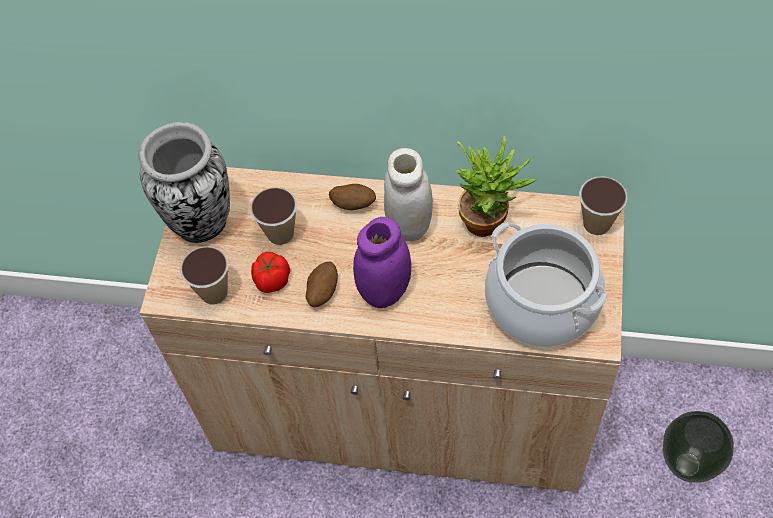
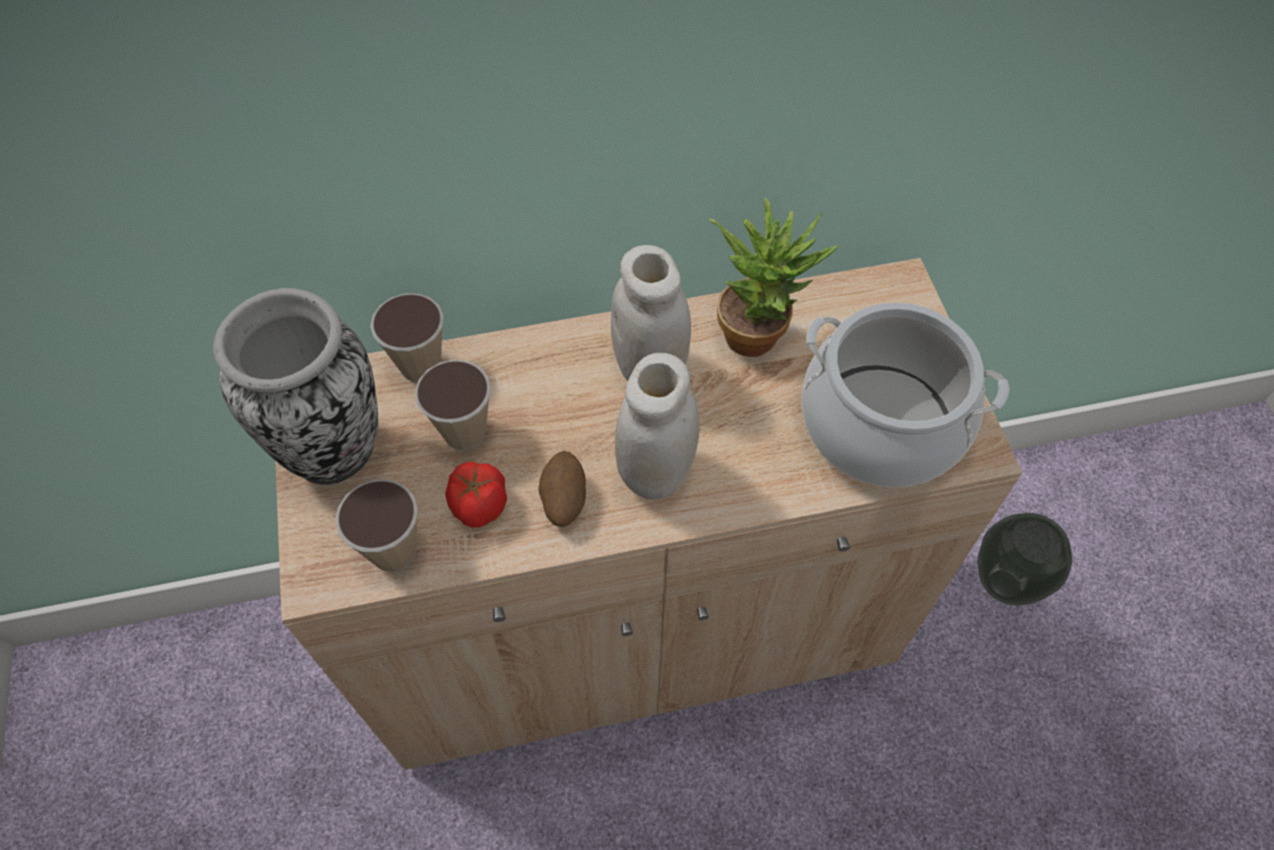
camera: 25 degrees left, 0 degrees up
(353, 204) = (557, 361): potato -> none
(385, 291) = (656, 472): purple jar -> white jar
(596, 224) = (901, 297): cup -> cup (421, 366)

